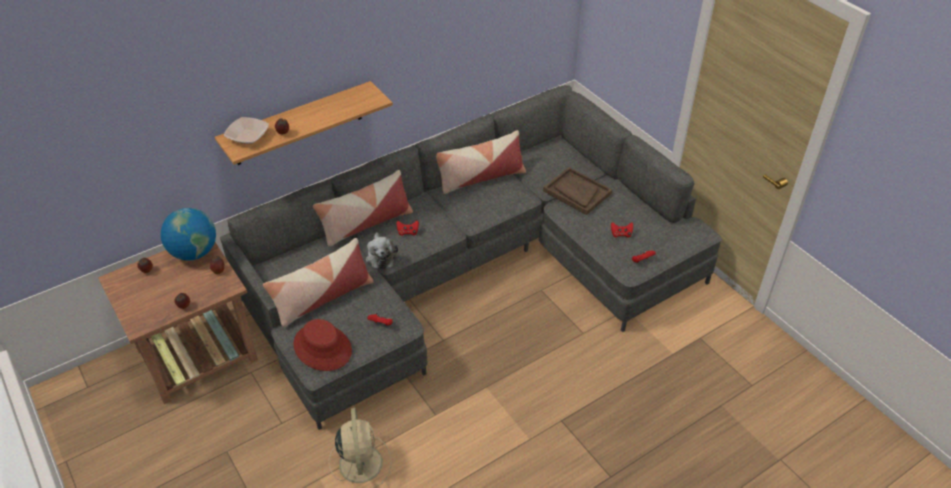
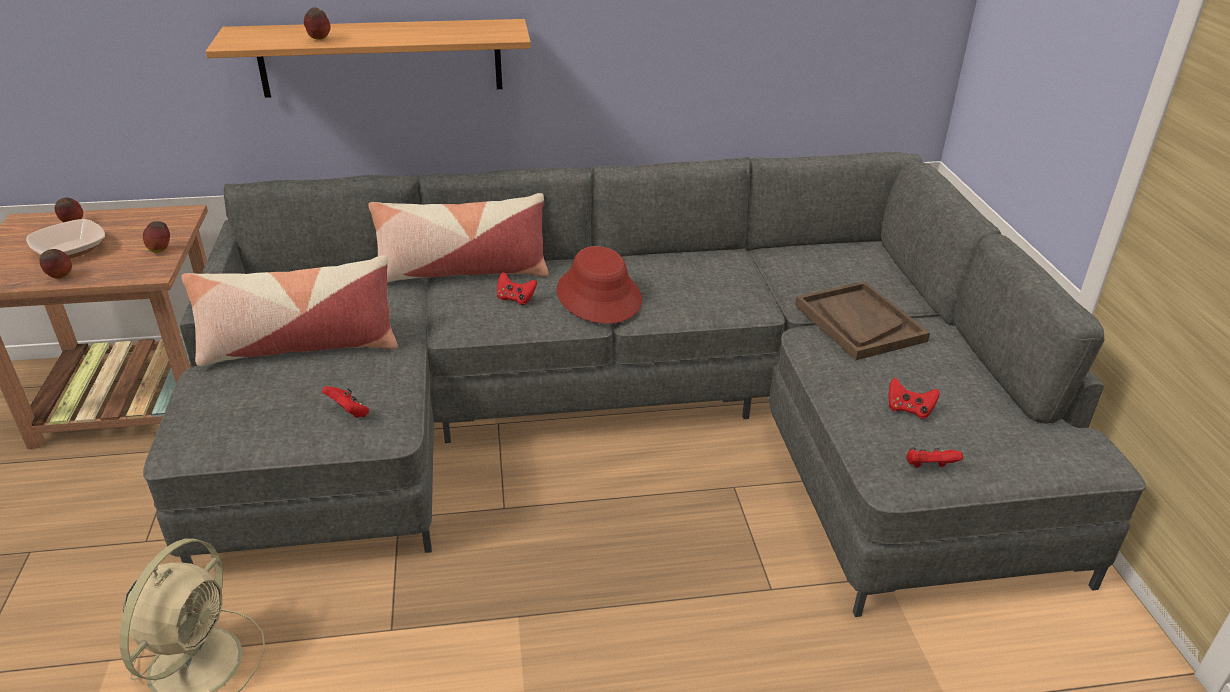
camera: 25 degrees right, 10 degrees down
(194, 252) = (157, 220): globe -> none
(248, 137) = (265, 34): bowl -> bowl (70, 250)
(323, 347) = (223, 415): red hat -> red hat (599, 296)
(380, 256) = (444, 319): plush toy -> none
(480, 177) = (697, 261): pillow -> none

